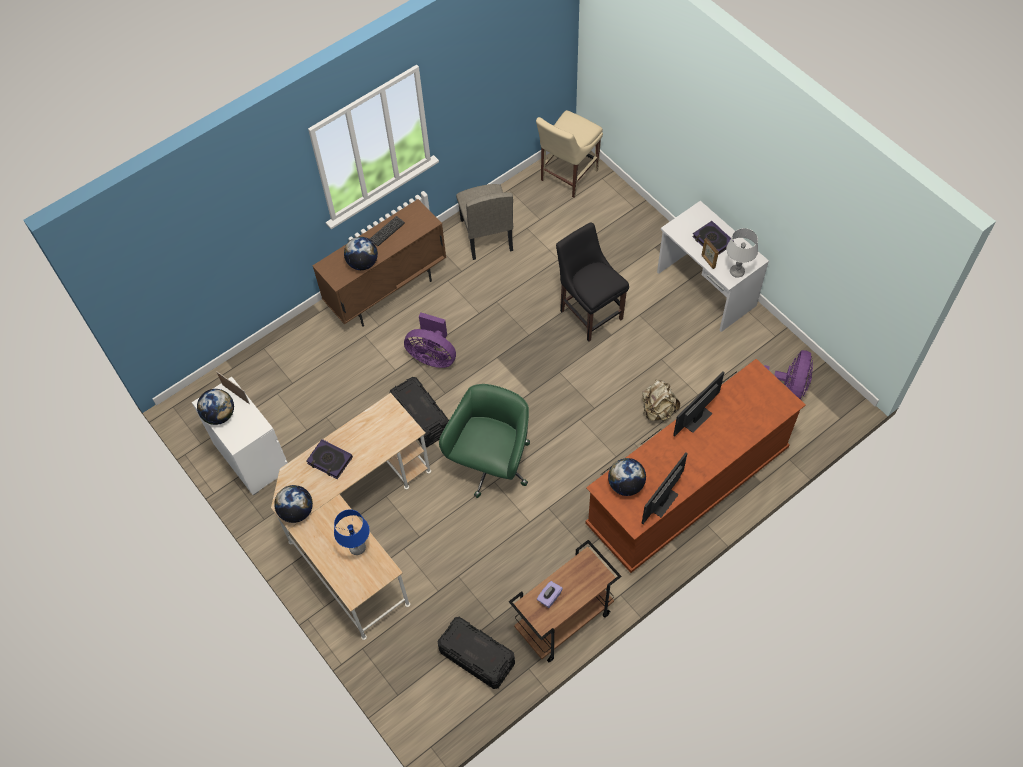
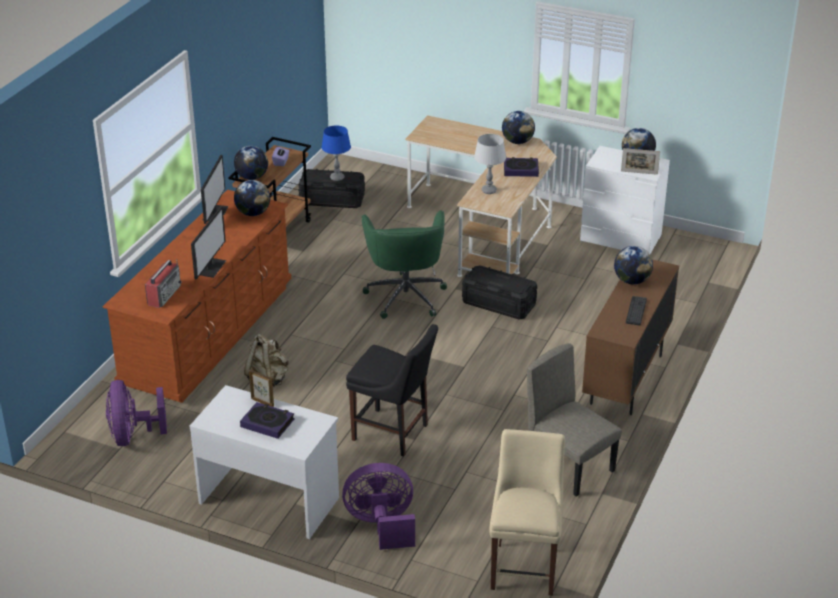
camera: 150 degrees right, 25 degrees down
(357, 548) = (451, 139): blue table lamp -> blue table lamp (337, 178)
(433, 356) = (529, 347): purple fan -> purple fan (382, 525)
(592, 580) = (252, 177): none -> globe
(737, 272) = (223, 403): grey table lamp -> grey table lamp (488, 191)
(748, 397) = (164, 294): none -> radio

